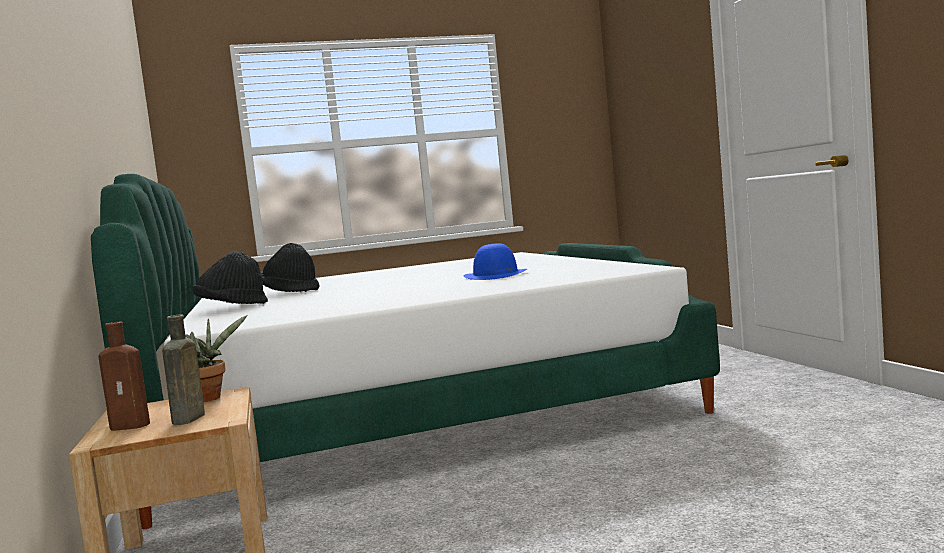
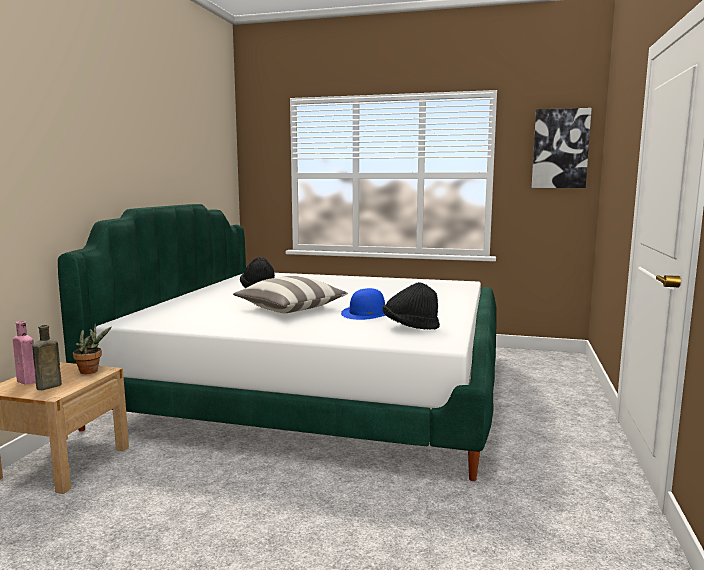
camera: 30 degrees right, 5 degrees up
(132, 426) = (28, 381): brown bottle -> pink bottle
(232, 308) = (196, 300): black hat -> black hat (410, 327)
(393, 288) = (291, 308): none -> pillow
(567, 97) = (560, 149): none -> picture

